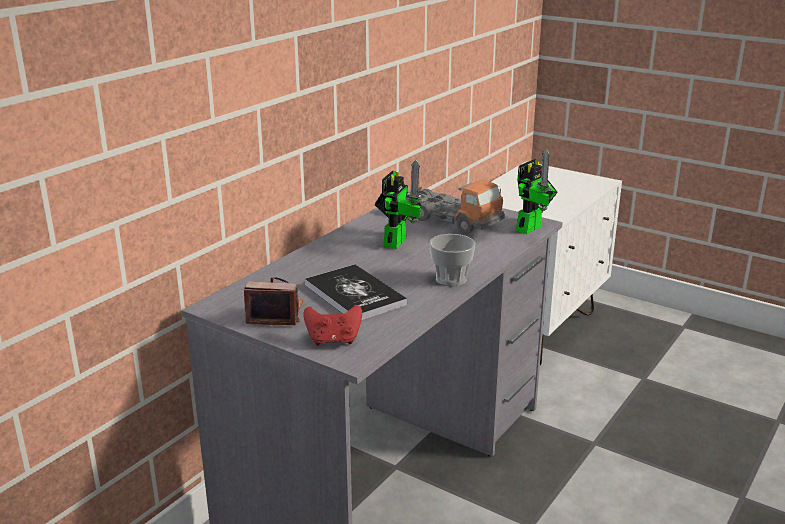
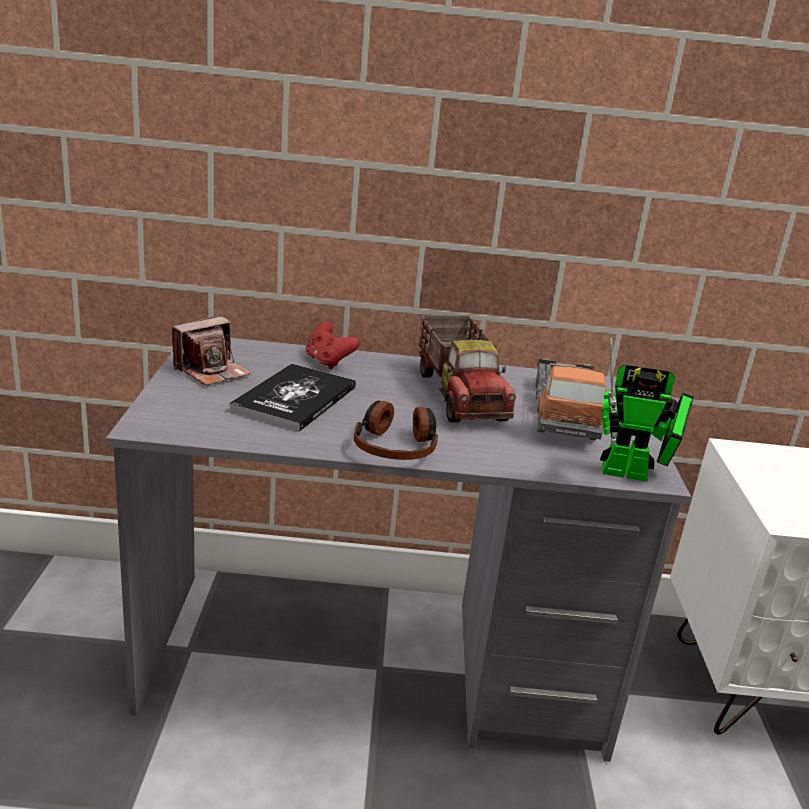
camera: 55 degrees right, 0 degrees up
(275, 314) = (212, 371): camera -> camera turned 75 degrees clockwise
(333, 340) = (178, 409): red game controller -> red game controller (328, 362)
(396, 240) = (461, 395): toy robot -> toy truck
(451, 279) = (396, 446): cup -> headphones

